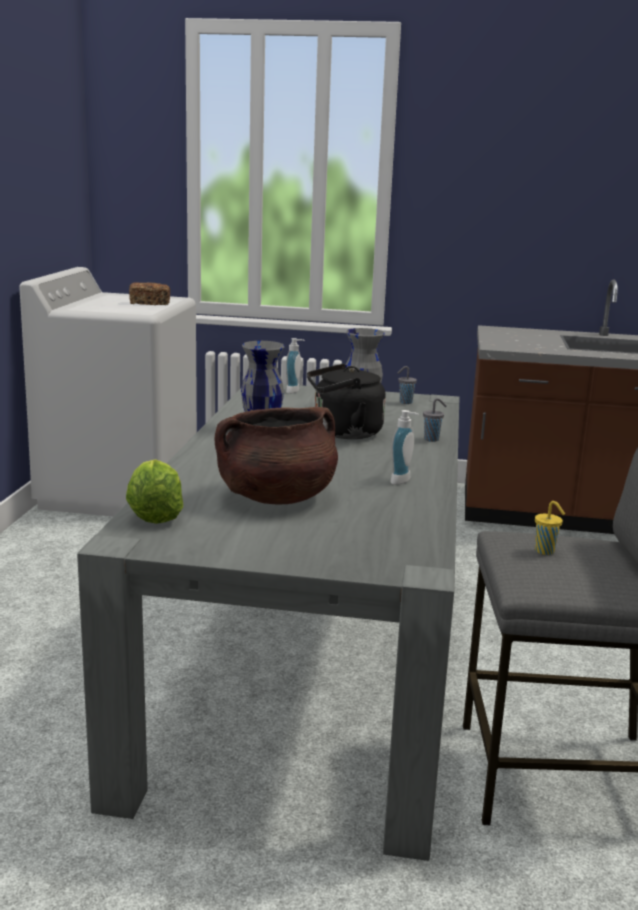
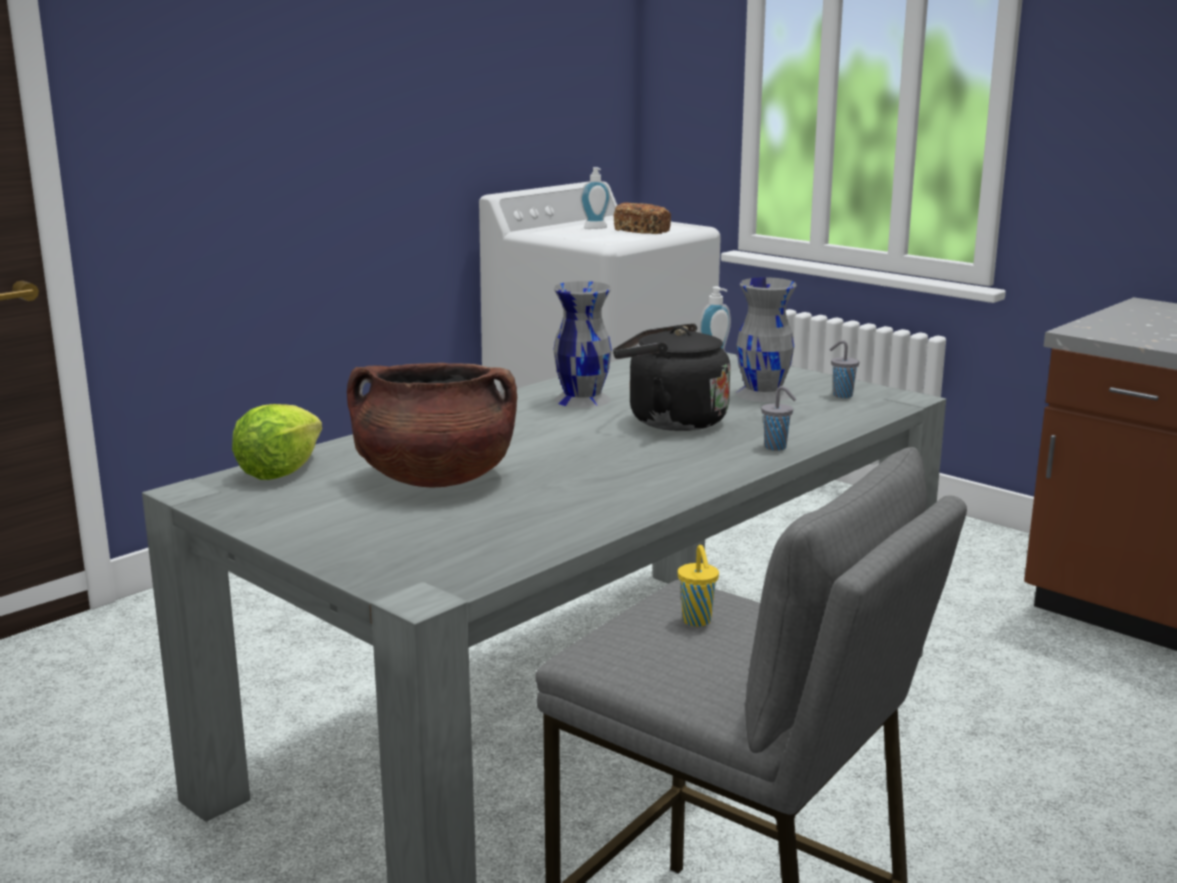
camera: 35 degrees right, 0 degrees up
(403, 481) = (624, 490): soap dispenser -> soap dispenser (596, 228)

